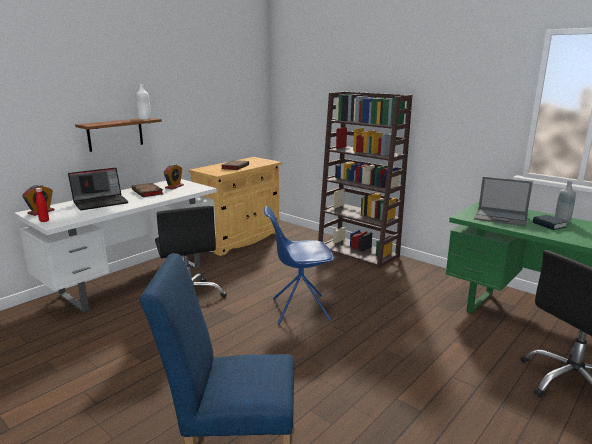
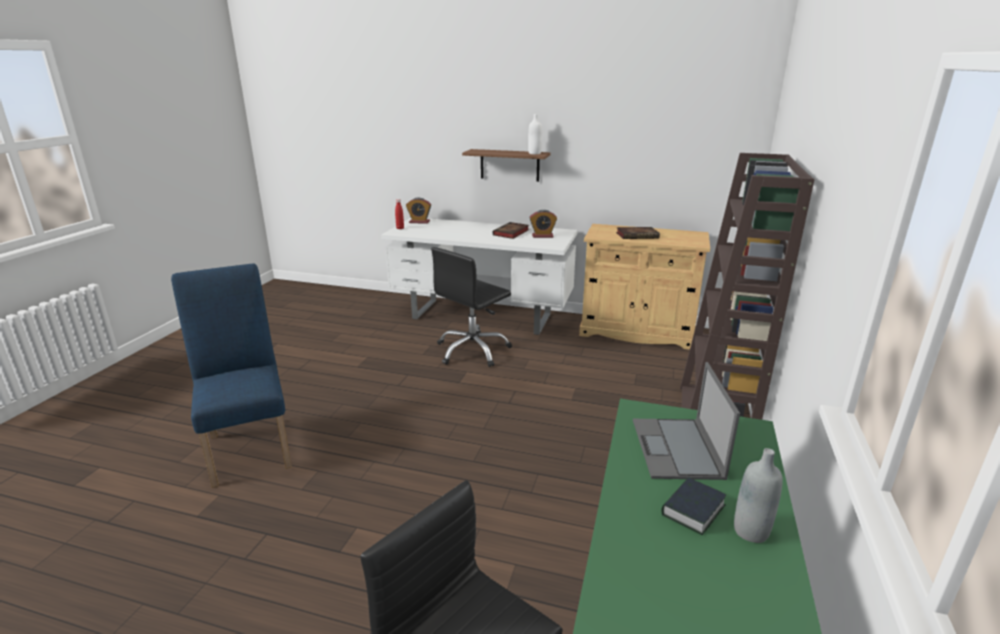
camera: 65 degrees right, 5 degrees up
(101, 202) = (462, 228): laptop -> none
(299, 309) = (500, 416): blue chair -> none

